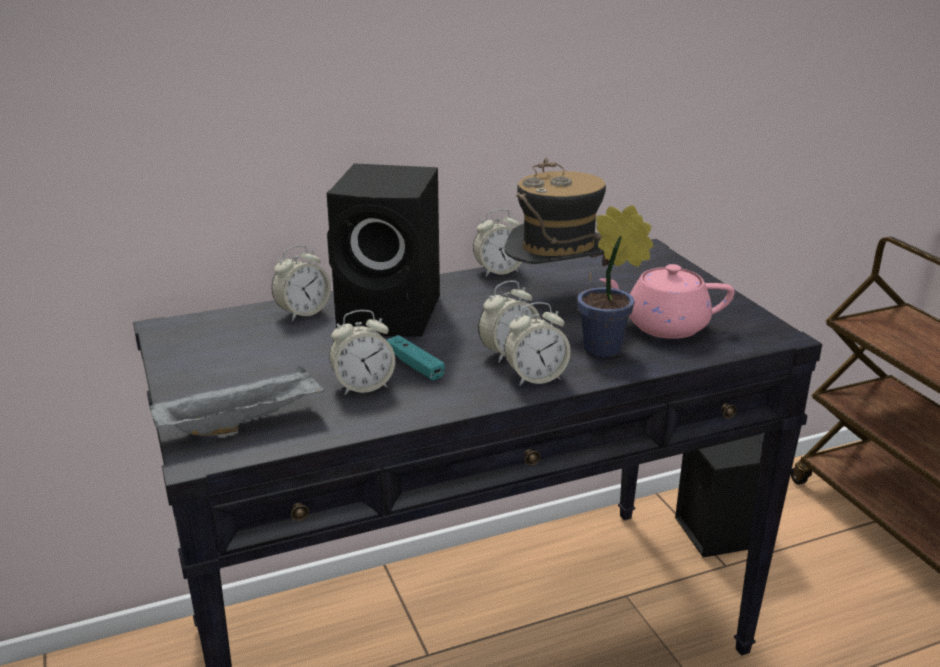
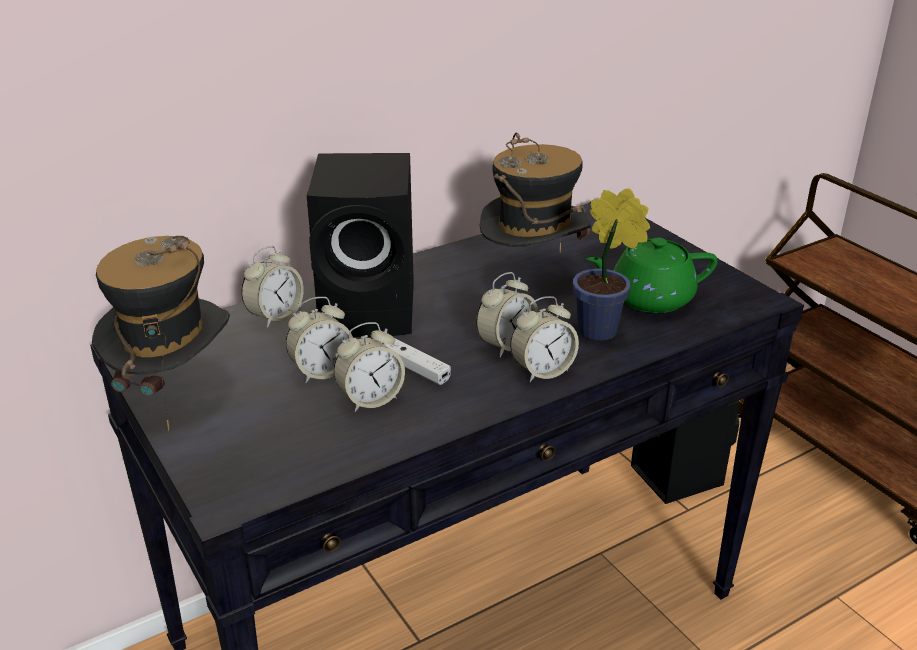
camera: 10 degrees left, 5 degrees up
(189, 363) = (173, 390): none -> hat
(243, 422) = (258, 456): grey tray -> none
(414, 365) = (414, 368): turquoise game controller -> white game controller
(498, 271) = (463, 248): alarm clock -> alarm clock (322, 371)
(664, 326) = (649, 299): pink teapot -> green teapot

